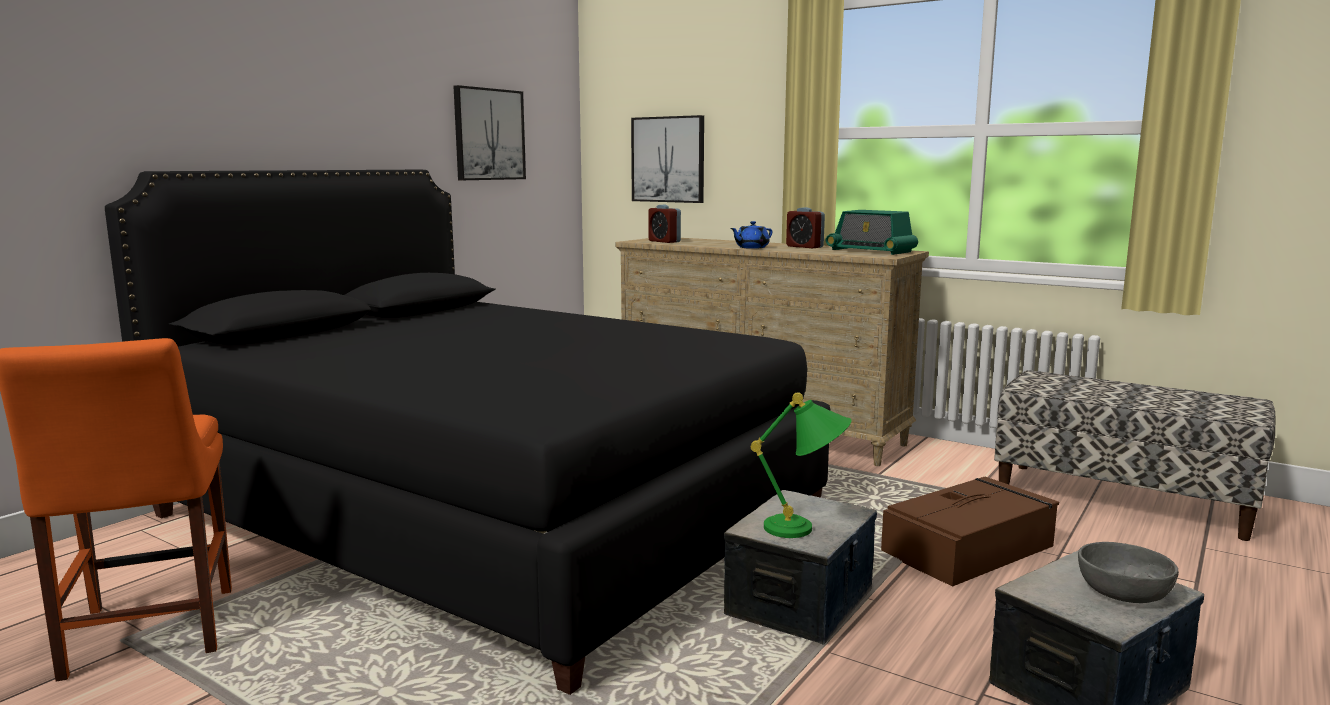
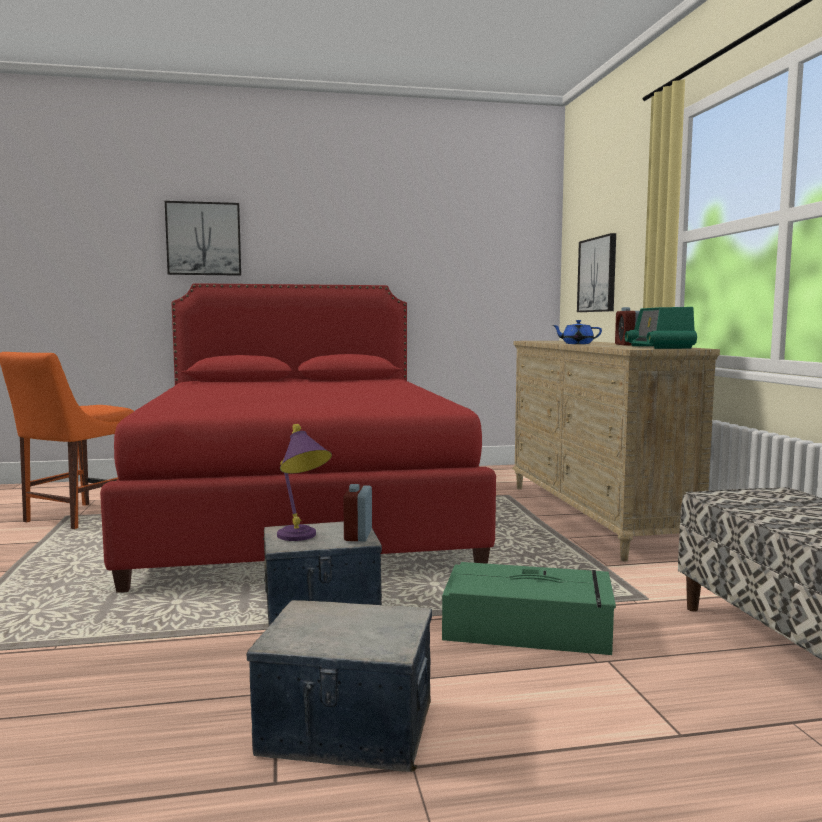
camera: 45 degrees right, 5 degrees down
(488, 513) = (300, 514): black bed -> red bed
(489, 134) = (458, 261): picture -> picture (203, 239)
(664, 241) = (547, 341): alarm clock -> alarm clock (358, 535)
(806, 530) = (302, 539): green table lamp -> purple table lamp
(969, 548) = (530, 628): brown storage box -> green storage box
(1123, 592) = (354, 635): grey bowl -> none

